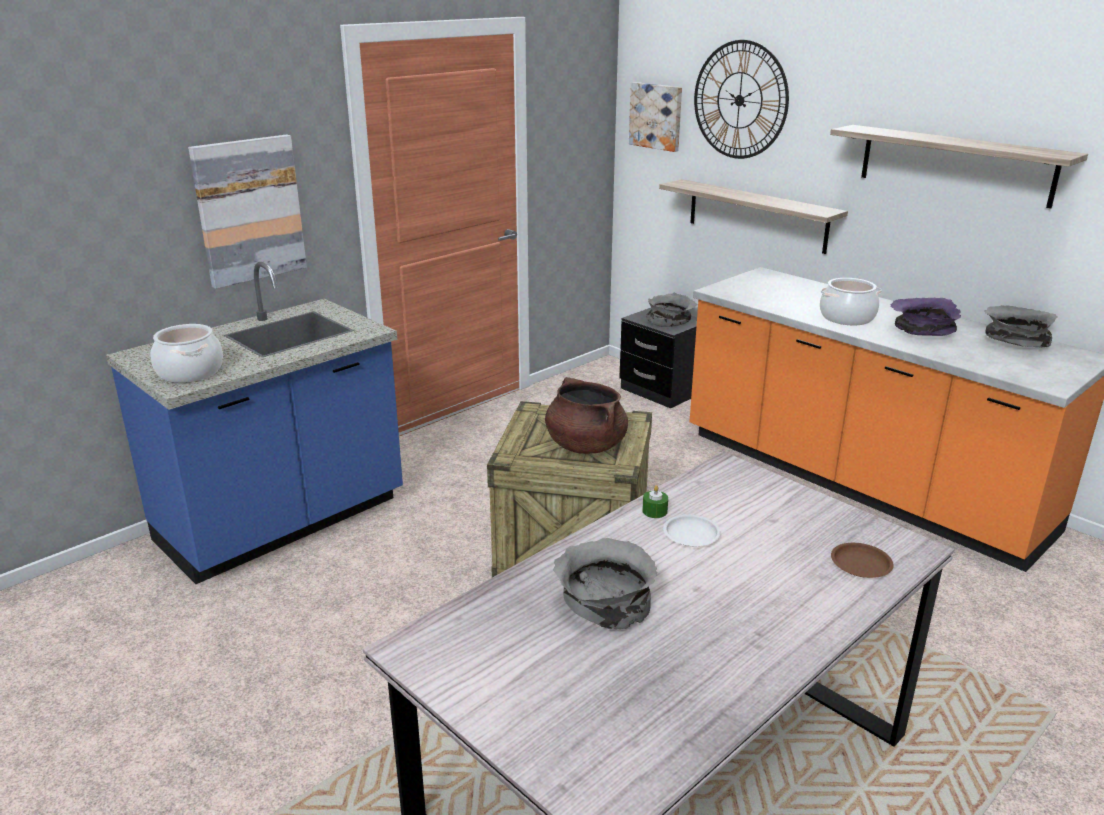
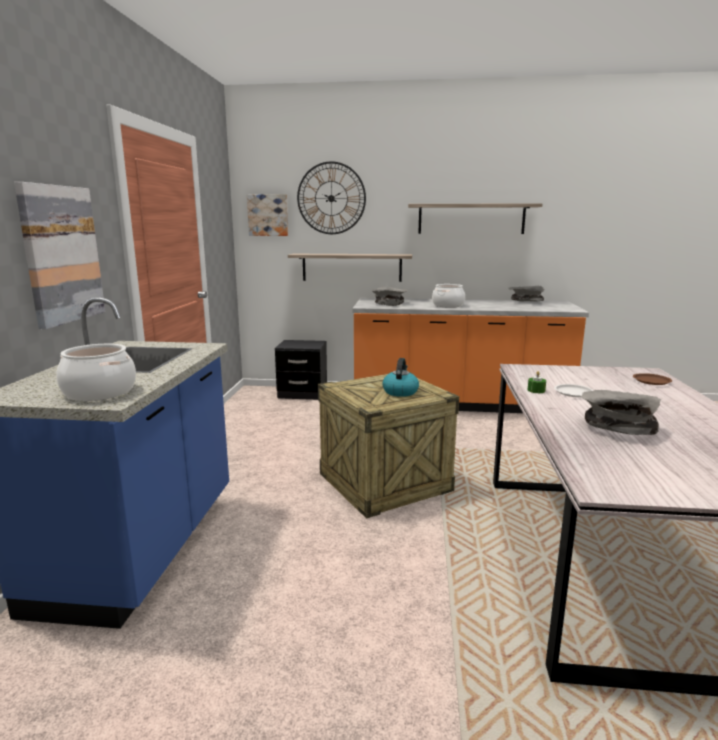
camera: 40 degrees left, 10 degrees down
(585, 445) = (400, 391): brown cooking pot -> kettle
(670, 320) = (305, 344): grey bowl -> grey bowl (390, 303)
(921, 332) = (488, 304): purple bowl -> none

